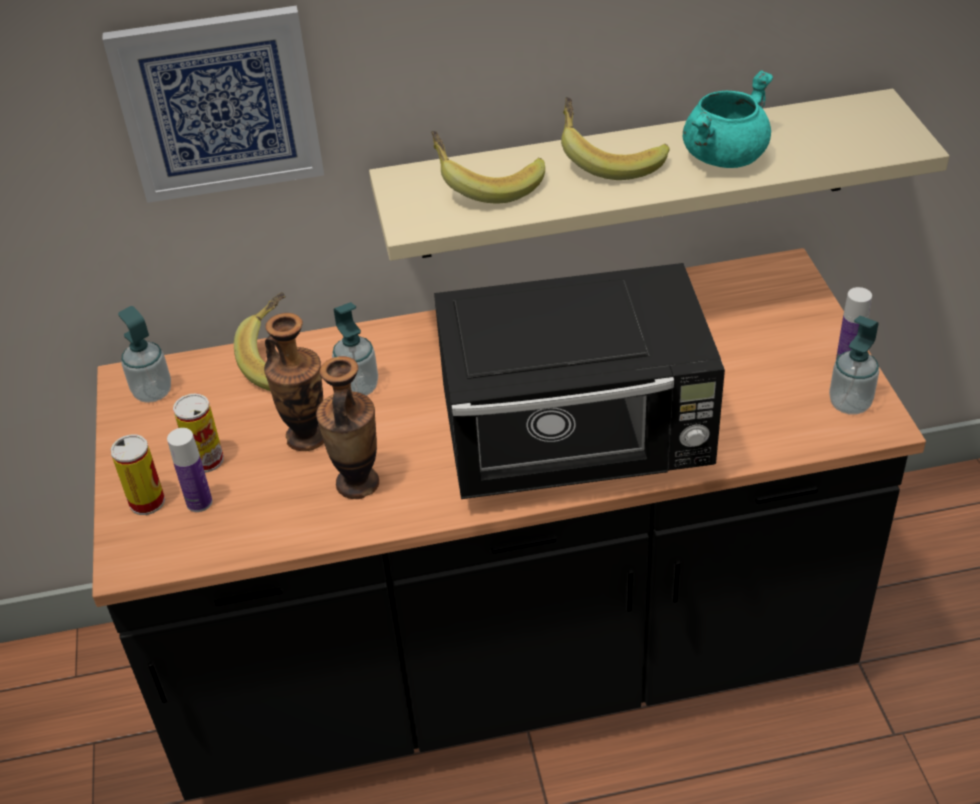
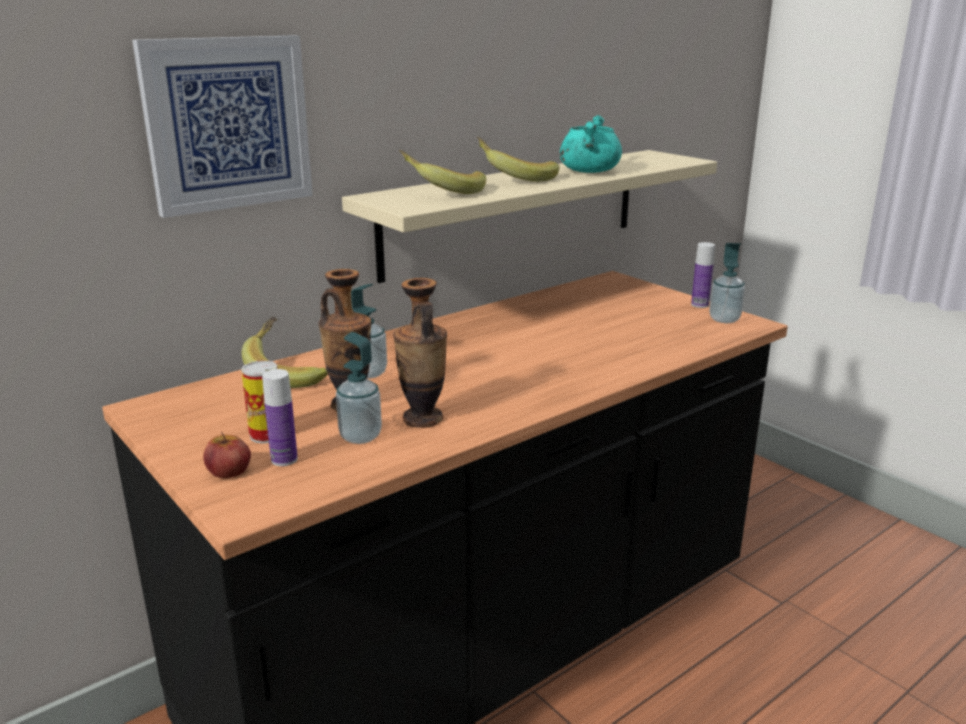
camera: 30 degrees left, 20 degrees down
(147, 501) = (229, 470): can -> apple
(153, 392) = (175, 409): soap dispenser -> soap dispenser (360, 436)
(578, 444) = (574, 367): black microwave -> none

